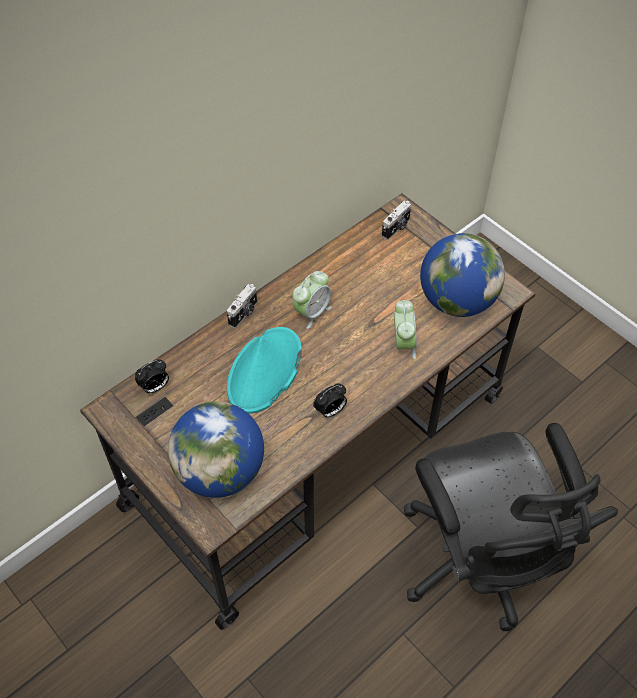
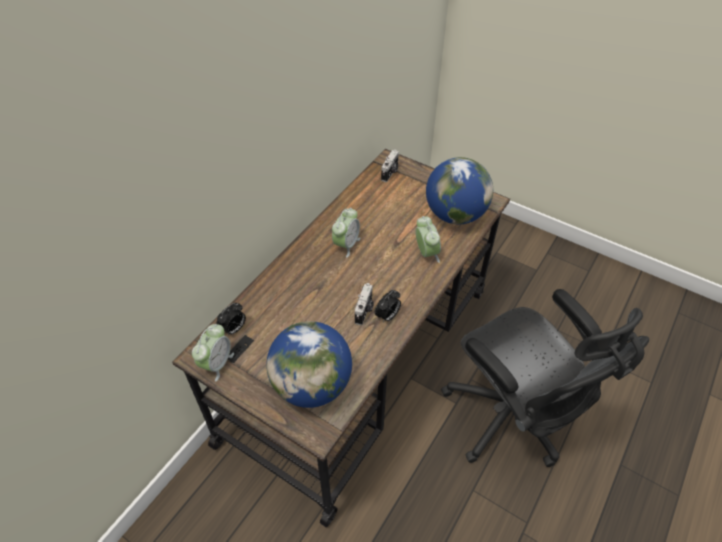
camera: 15 degrees left, 5 degrees down
(126, 423) = (216, 363): none -> alarm clock
(244, 313) = (291, 256): camera -> camera (364, 310)
(264, 371) = (323, 296): turquoise hat -> none

